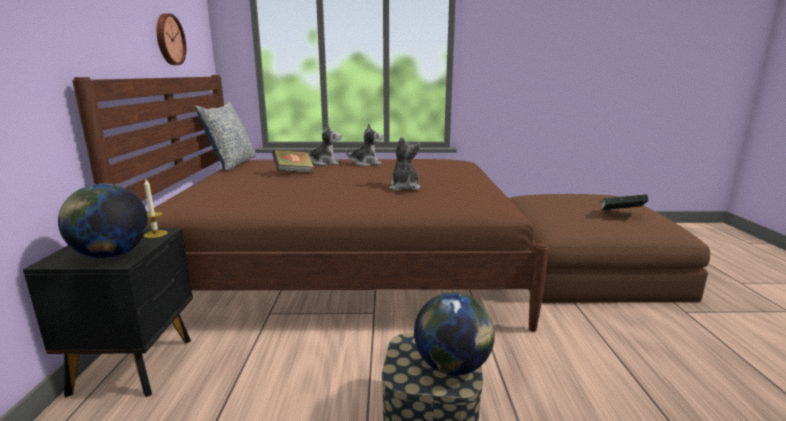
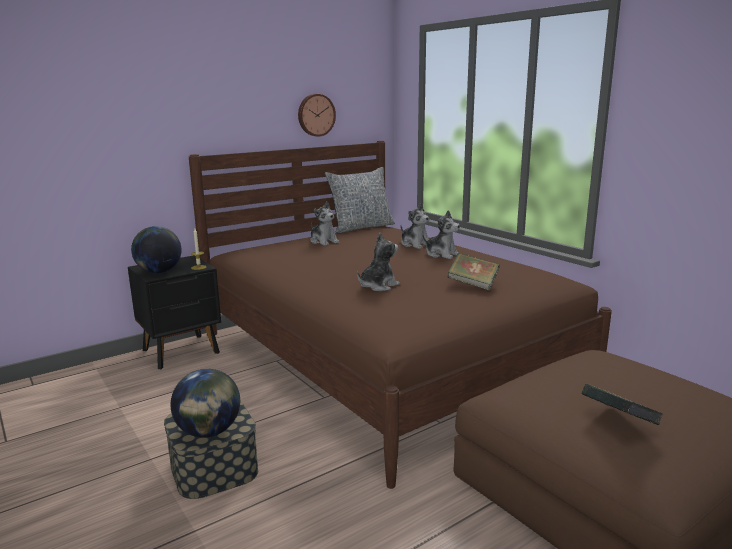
camera: 55 degrees right, 0 degrees up
(242, 177) = (323, 241): none -> plush toy
(293, 172) = (361, 247): book -> book (473, 284)

